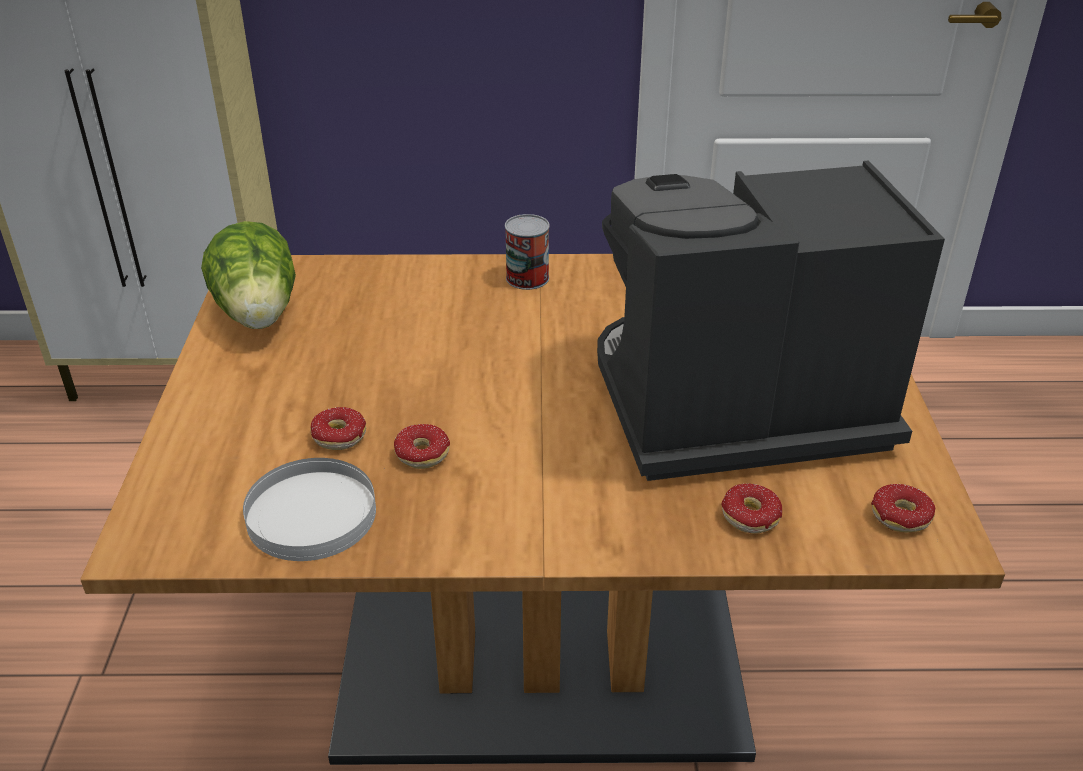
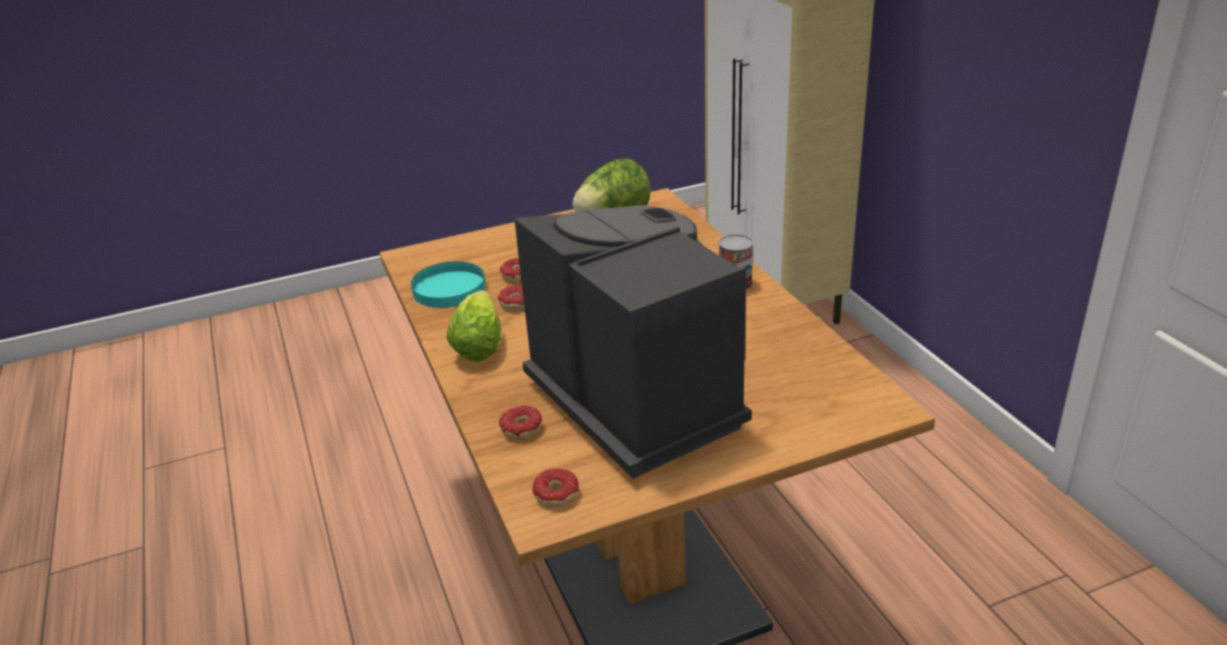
camera: 70 degrees right, 5 degrees down
(312, 515) = (448, 289): white plate -> turquoise plate
(504, 512) = (480, 342): none -> lettuce

